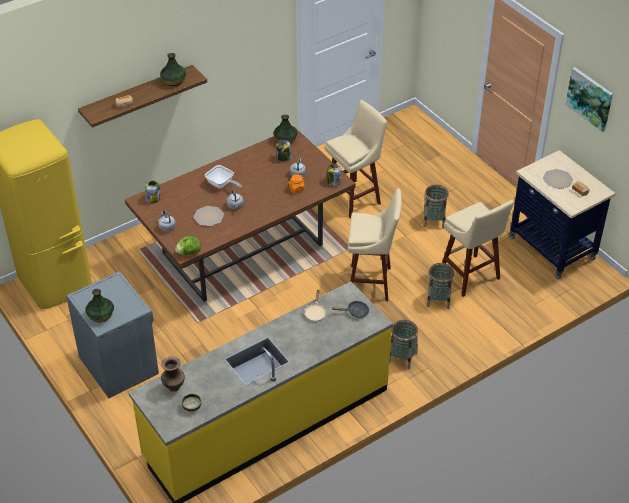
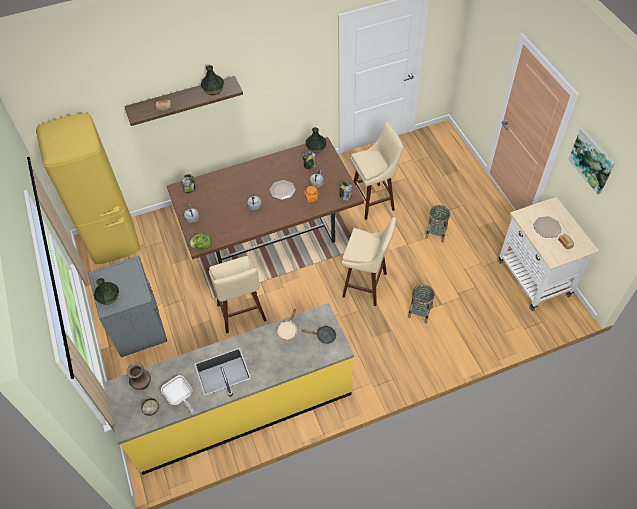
camera: 15 degrees right, 10 degrees up
(208, 217) = (229, 213): plate -> plate (282, 190)
(222, 185) = (250, 184): frying pan -> frying pan (180, 398)
(402, 357) = (373, 364): basket -> none
(470, 277) = (453, 295): beige stool -> beige stool (242, 314)
(552, 249) = (533, 279): blue cart -> white cart

